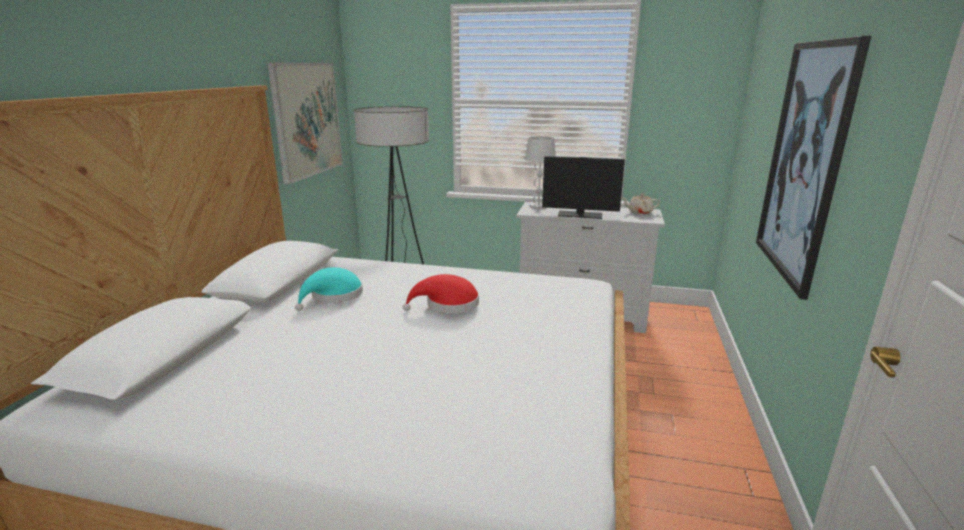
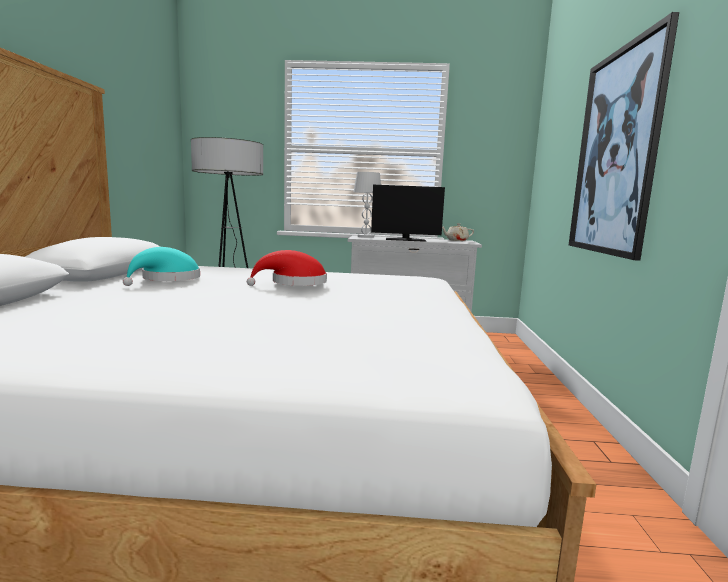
camera: 10 degrees left, 10 degrees down
(307, 119) = (142, 145): picture -> none

